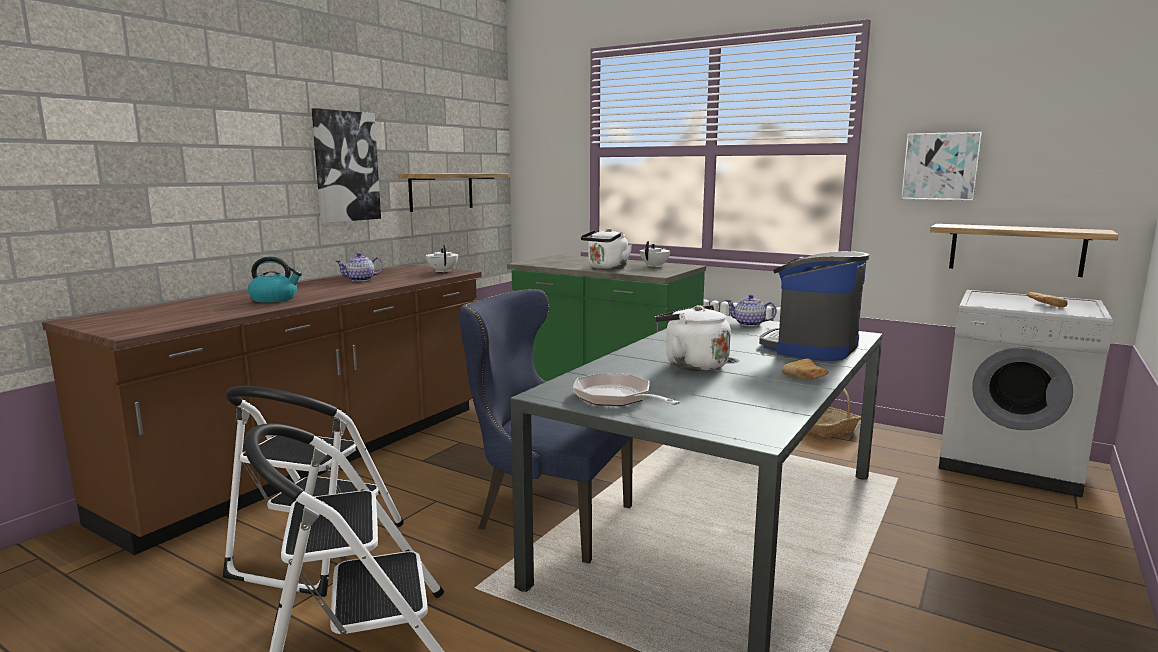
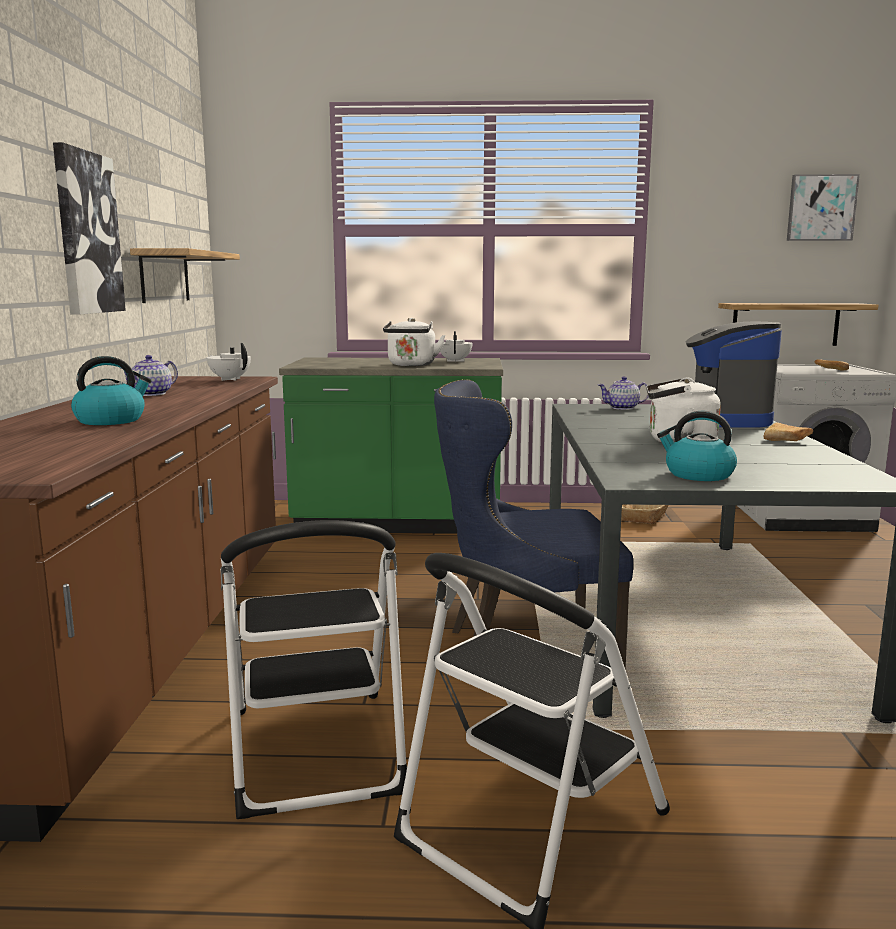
camera: 30 degrees left, 0 degrees up
(617, 398) = (698, 475): frying pan -> kettle
(940, 166) = (721, 248): picture -> picture (821, 208)

